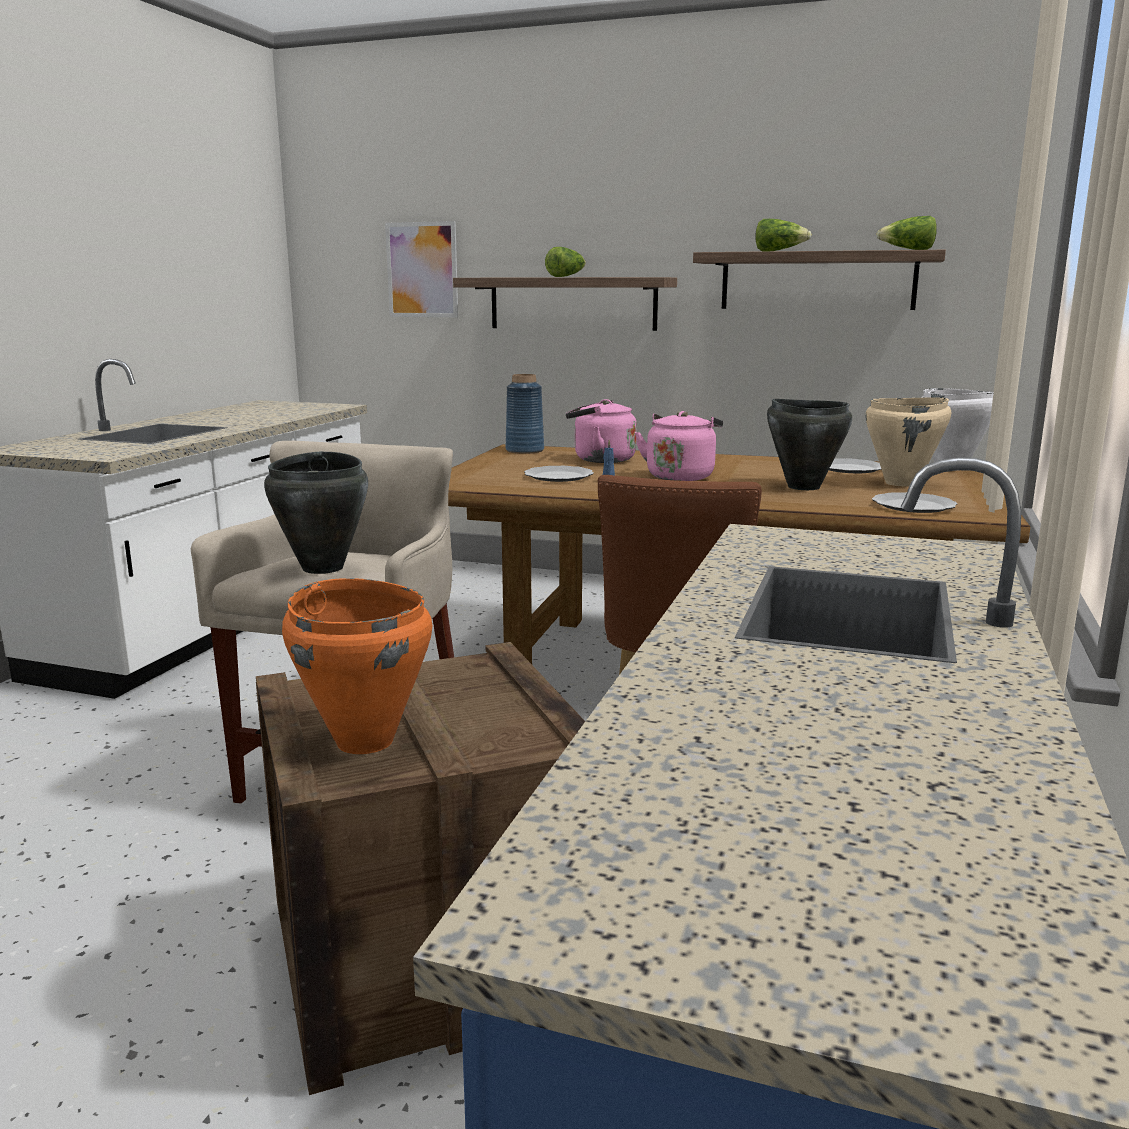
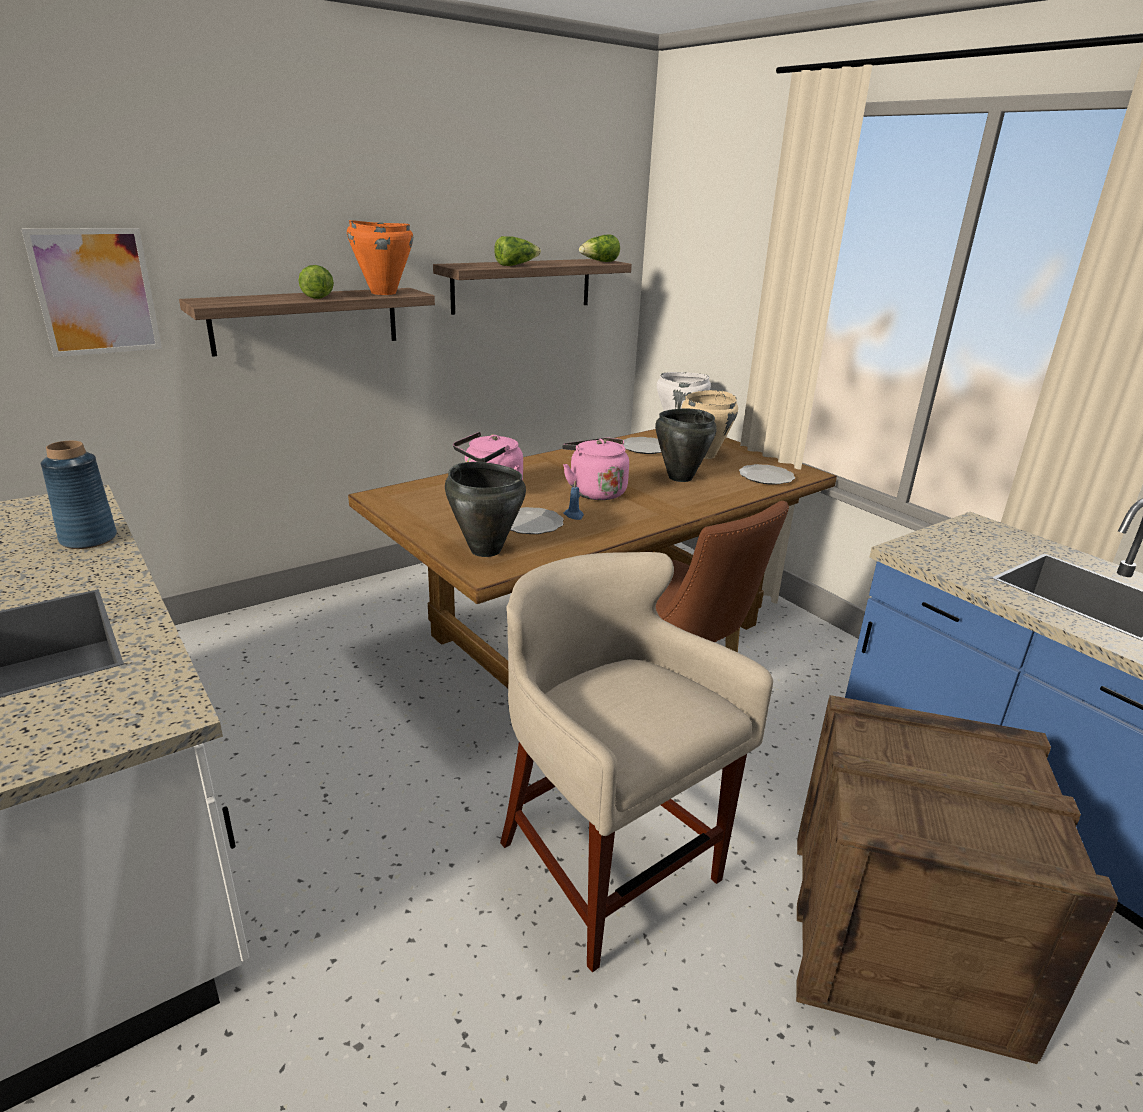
camera: 55 degrees left, 10 degrees up
(324, 568) = (659, 713): black cooking pot -> black cooking pot (485, 550)
(365, 740) = (993, 825): orange cooking pot -> orange cooking pot (383, 293)
(525, 450) = (400, 497): blue vase -> blue vase (89, 539)

